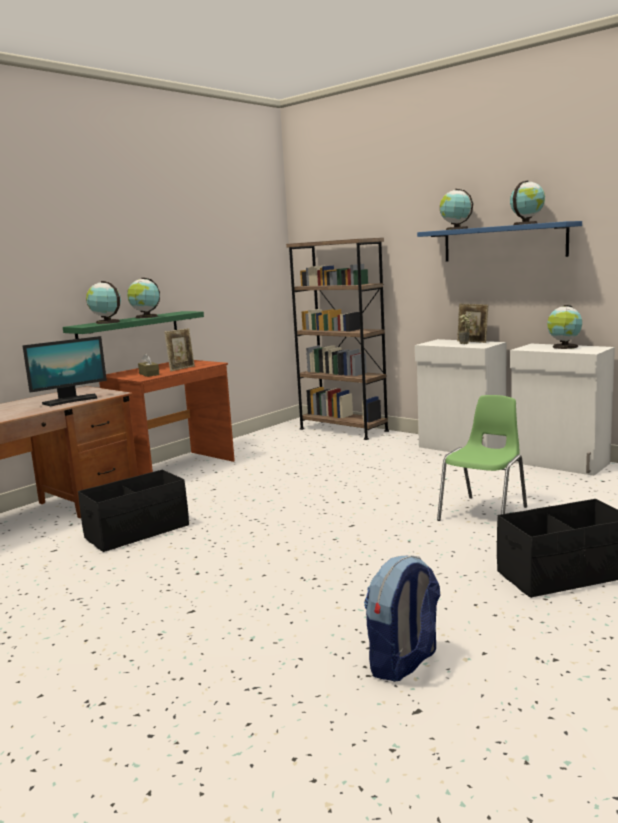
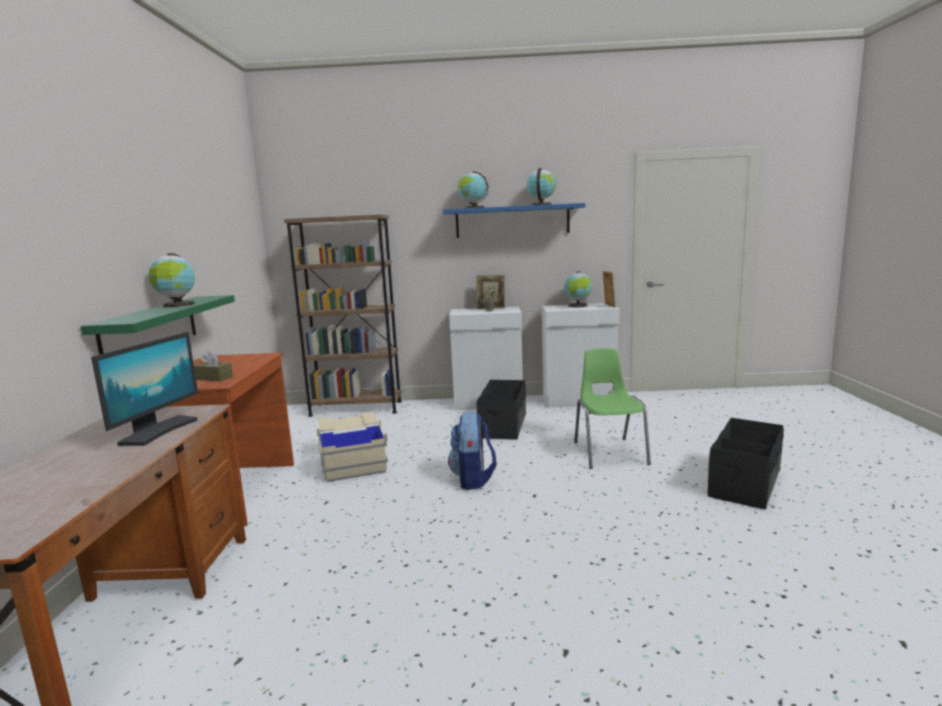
camera: 40 degrees left, 0 degrees up
(106, 322) = (143, 315): globe -> none
(137, 532) = (321, 584): black storage box -> black storage box (503, 426)
(181, 368) = (242, 366): picture frame -> picture frame (609, 306)
(274, 467) = (353, 461): none -> beige storage box
(404, 663) = (813, 605): backpack -> backpack (473, 479)

